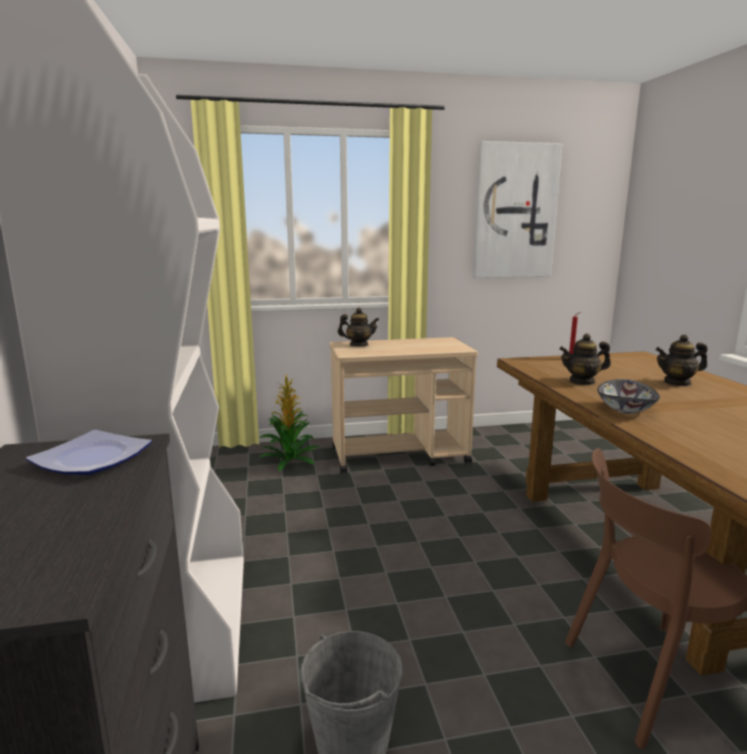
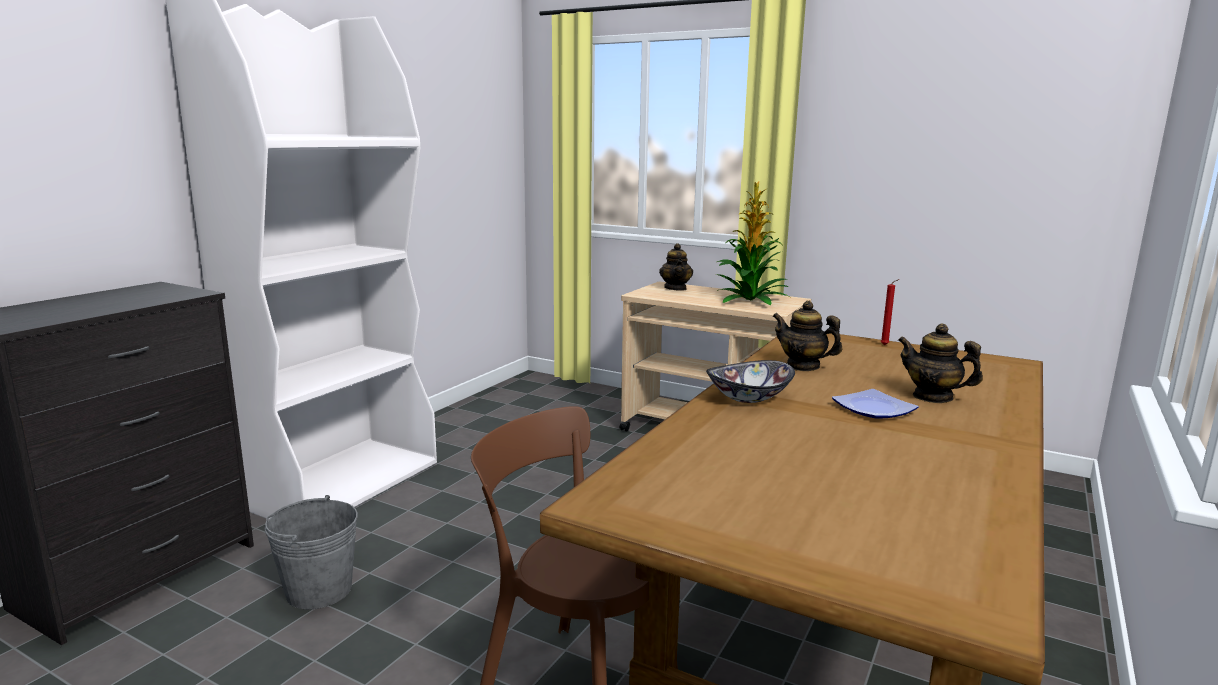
camera: 40 degrees right, 0 degrees up
(92, 460) = (160, 294): plate -> plate (873, 409)
(290, 460) = (598, 406): potted plant -> potted plant (750, 300)
(358, 345) = (676, 288): teapot -> teapot turned 45 degrees clockwise
(515, 211) = (939, 130): picture -> none

